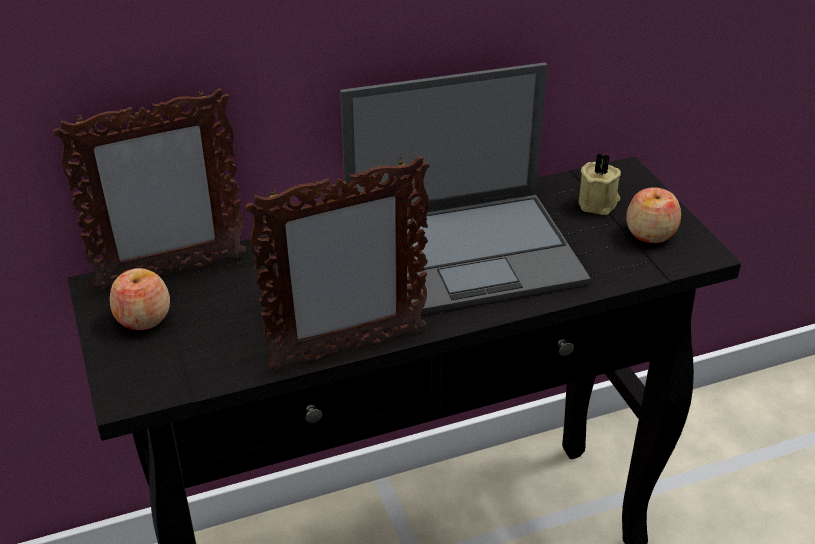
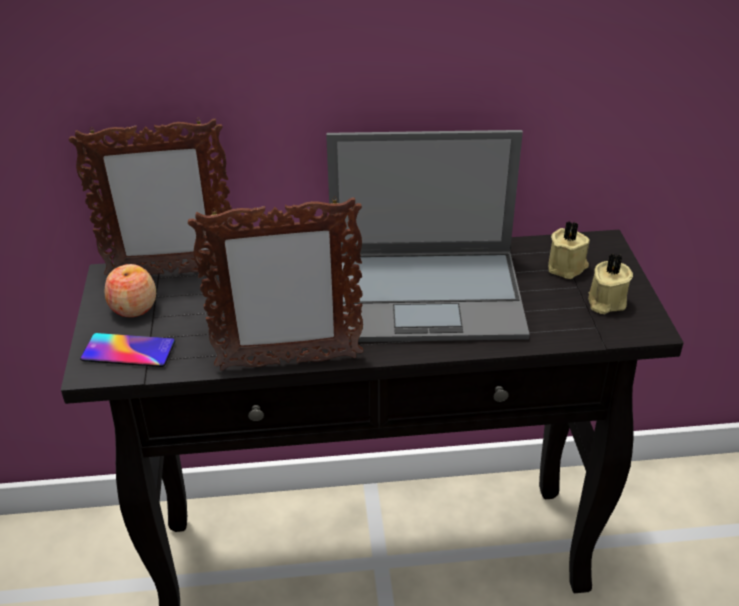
camera: 15 degrees right, 0 degrees up
(159, 368) = (128, 351): none -> phone
(650, 233) = (605, 302): apple -> beige candle

